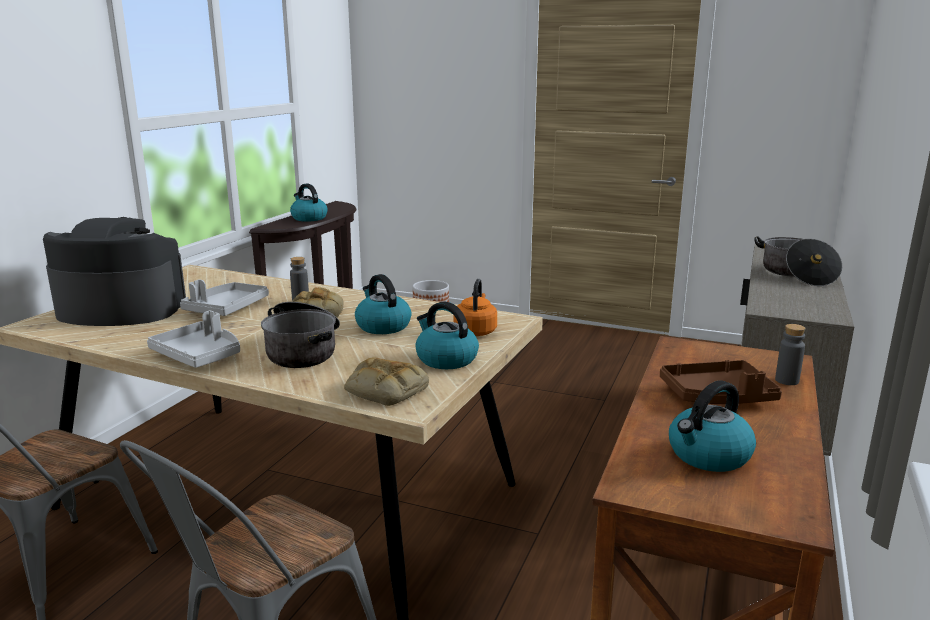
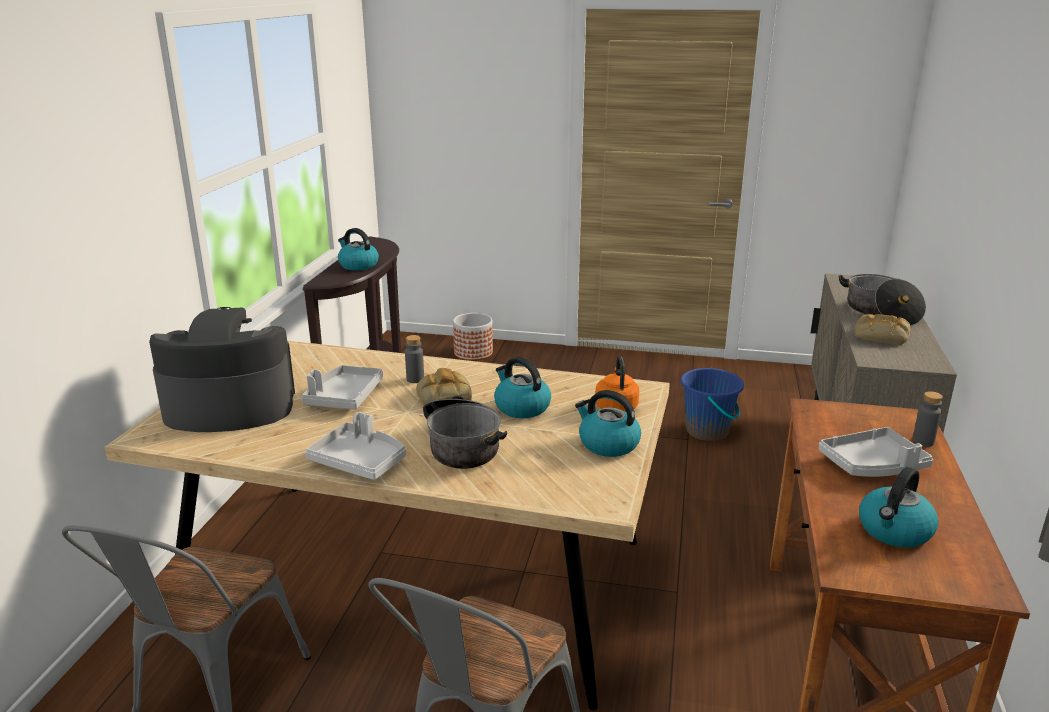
camera: 10 degrees left, 5 degrees up
(384, 390) = (572, 487): bread -> bread (880, 336)
(627, 395) = (707, 431): none -> blue bucket
(717, 396) = (873, 465): brown tray -> grey tray

